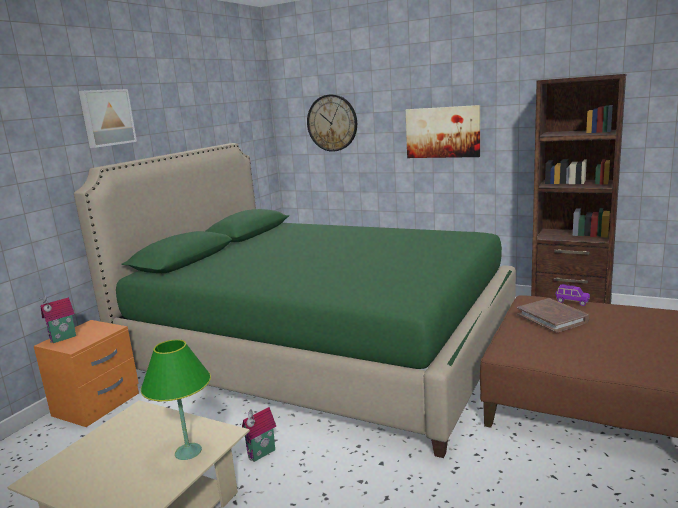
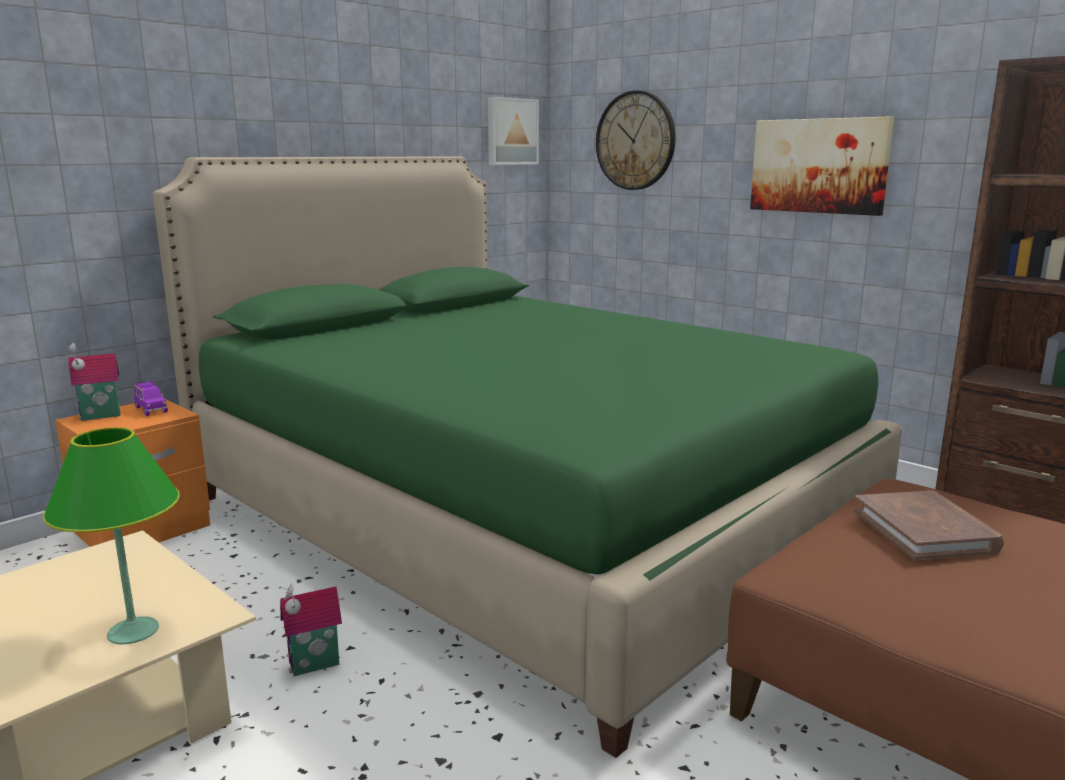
camera: 15 degrees right, 0 degrees up
(106, 117) = (231, 83): picture -> picture (511, 131)
(572, 302) = (987, 507): purple toy car -> purple toy car (151, 409)

